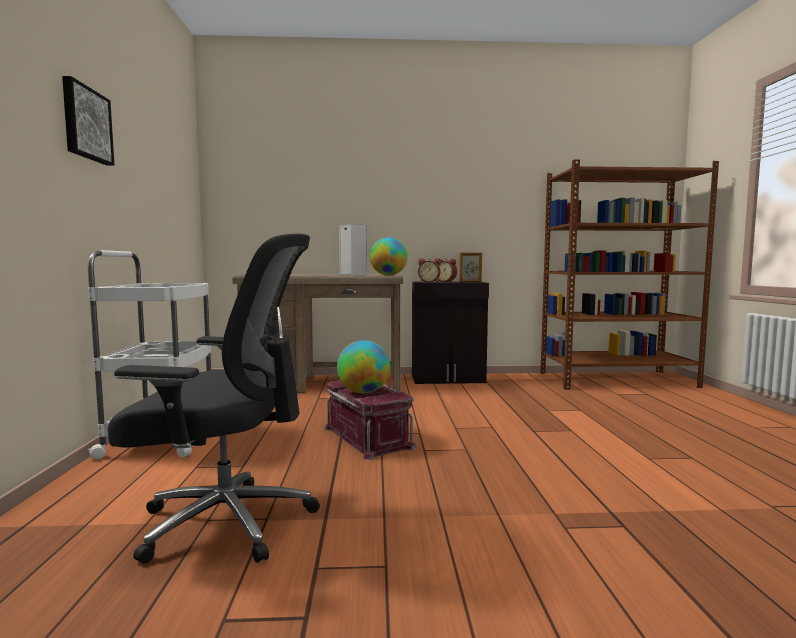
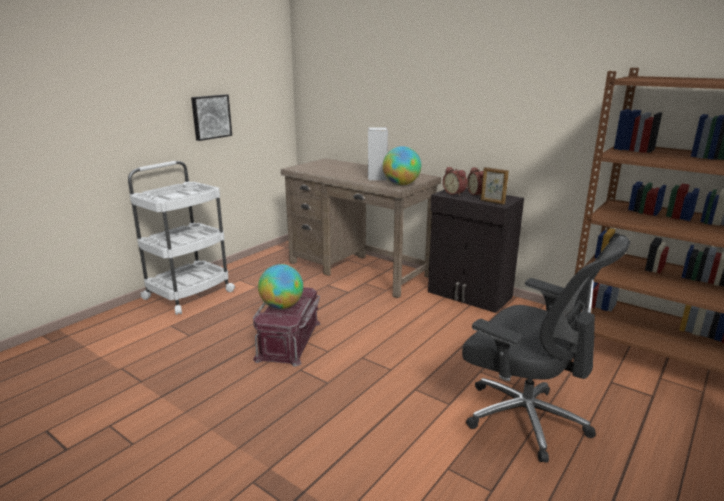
camera: 40 degrees right, 15 degrees up
(86, 124) = (131, 75): picture -> picture (211, 117)
(223, 523) = (122, 374): office chair -> office chair (522, 418)

